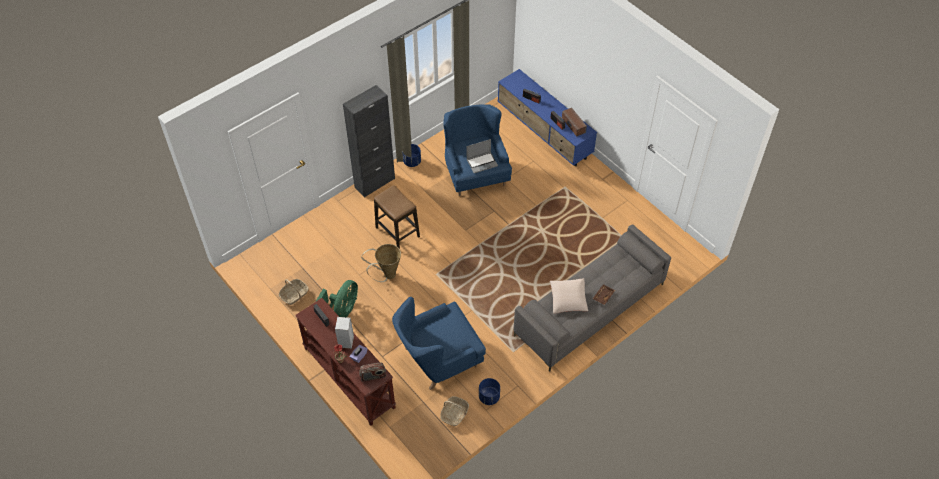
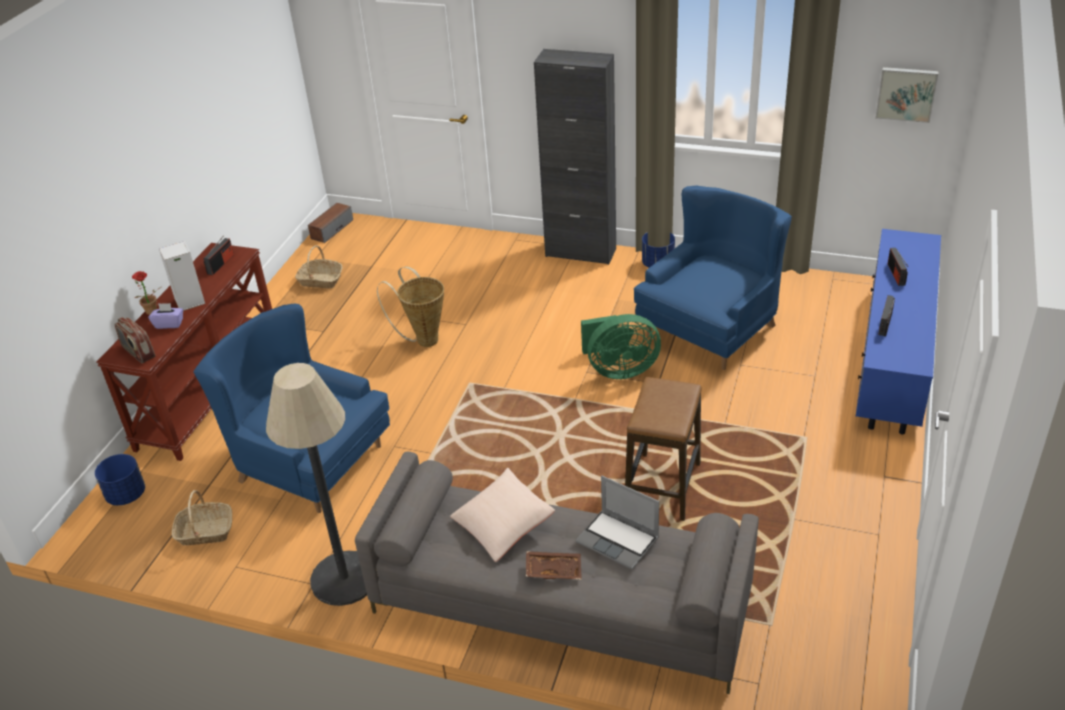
camera: 60 degrees right, 15 degrees down
(342, 310) = (327, 329): green fan -> green fan (619, 370)
(397, 232) = (513, 312): stool -> stool (663, 486)
(482, 162) = (698, 292): laptop -> laptop (619, 540)
(489, 397) = (265, 557): blue planter -> blue planter (126, 495)
(493, 23) = (906, 93): none -> picture
(523, 373) = (344, 578): none -> floor lamp
(573, 125) = (906, 343): speaker -> speaker (331, 229)

